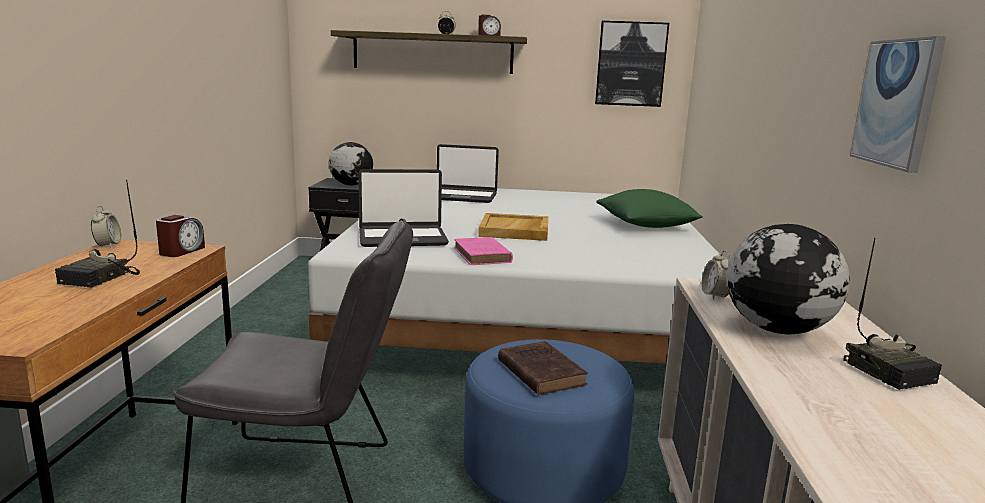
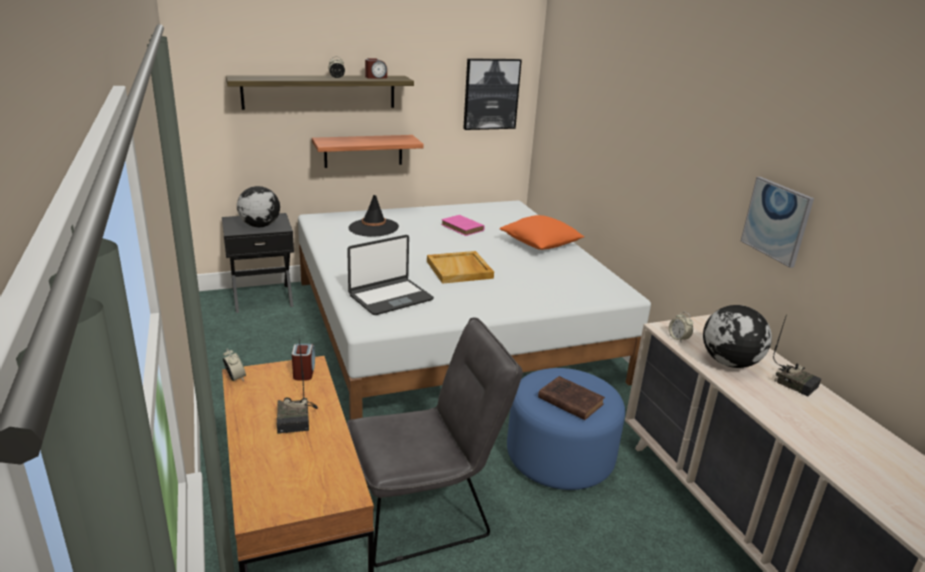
camera: 25 degrees left, 10 degrees up
(463, 197) = (373, 228): laptop -> black hat
(477, 121) = (363, 151): none -> shelf
(482, 256) = (469, 307): pink book -> pink book (463, 228)
(645, 225) = (540, 245): green pillow -> orange pillow

